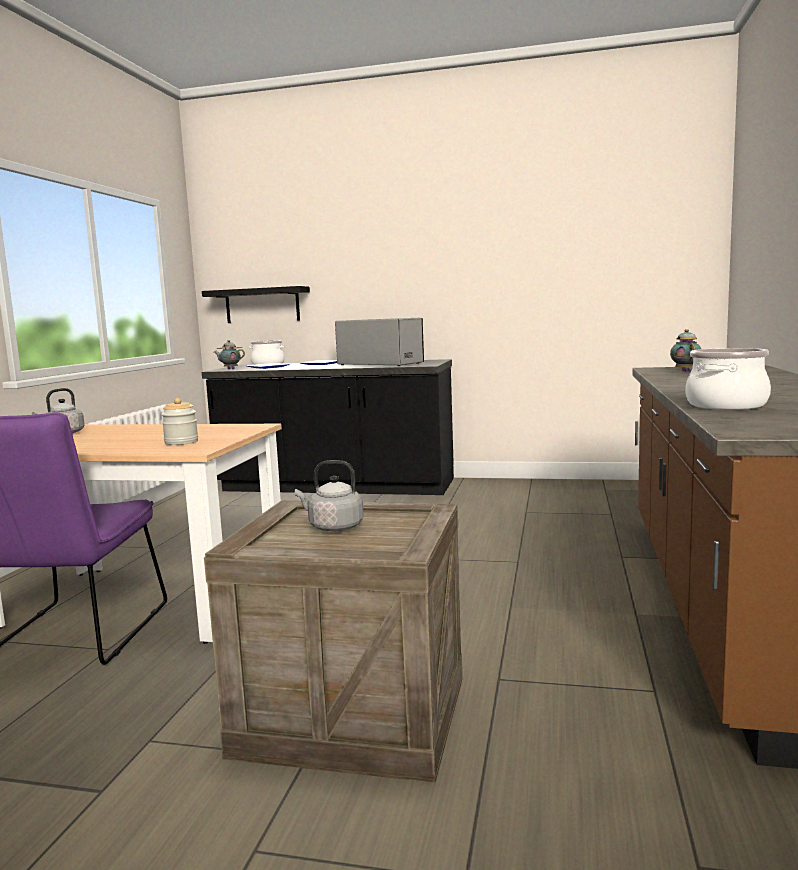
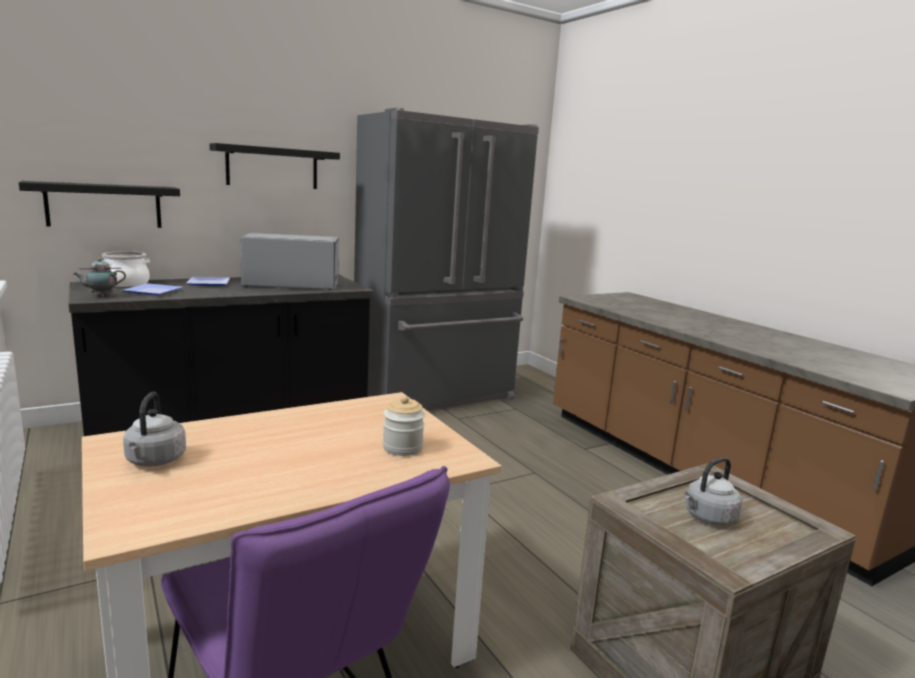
camera: 45 degrees left, 5 degrees up
(386, 261) = (272, 167): none -> black shelf
(541, 493) = (436, 395): none -> grey fridge
(685, 371) = (613, 302): teapot -> none
(725, 405) = (787, 355): cooking pot -> none

